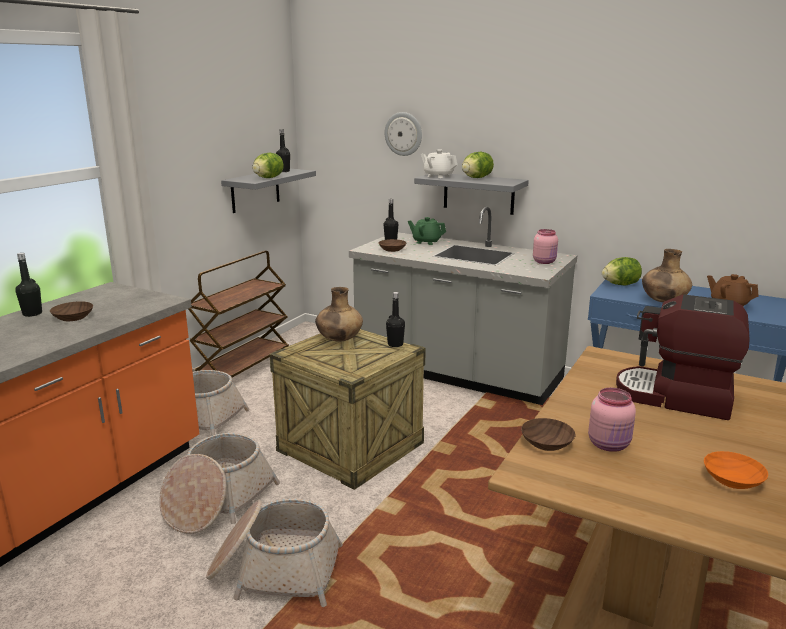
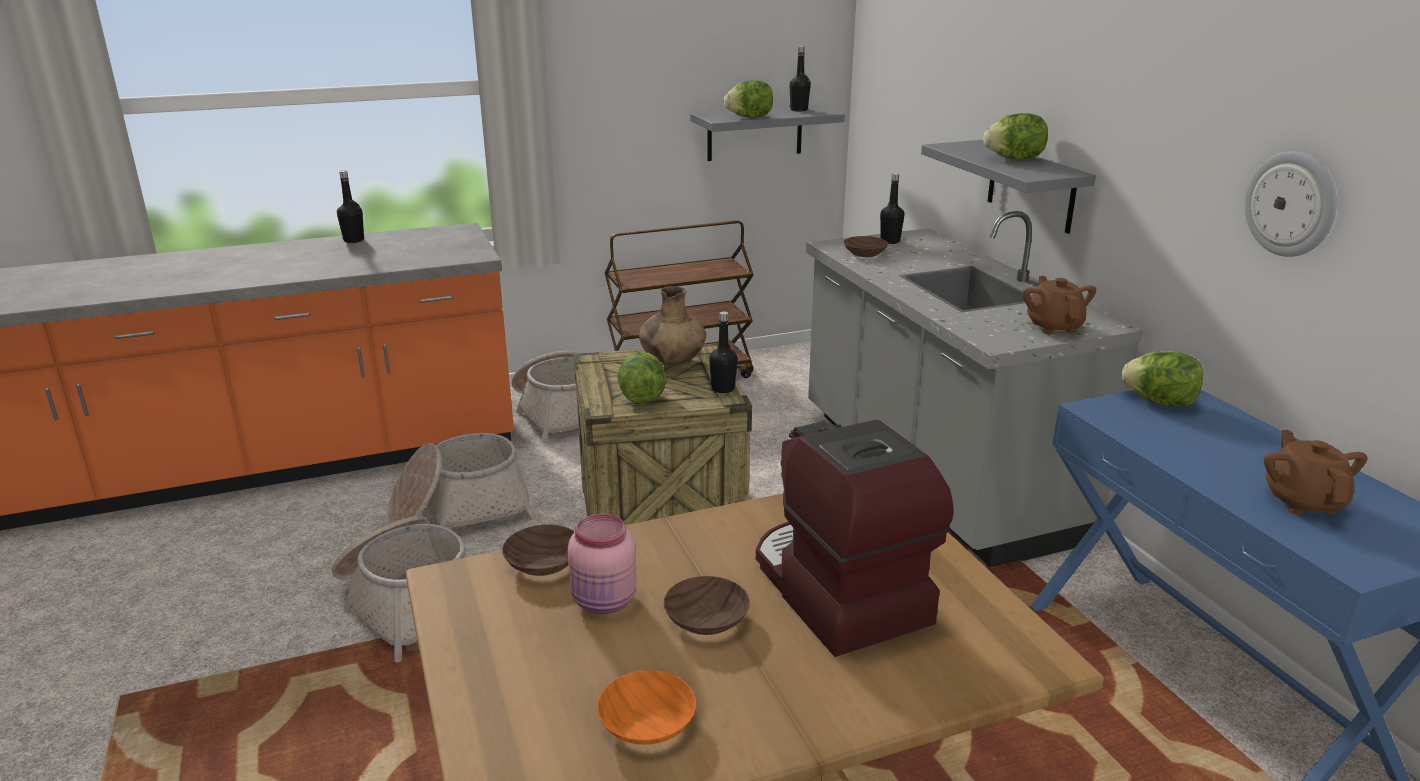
camera: 40 degrees right, 5 degrees up
(73, 317) = (373, 252): brown bowl -> brown bowl (708, 618)
(361, 363) = (642, 397): none -> lettuce
(403, 134) = (957, 69): wall clock -> wall clock (1291, 204)
(426, 242) = (939, 253): green teapot -> none
(438, 176) = (965, 147): white teapot -> none
(545, 262) = (1054, 326): pink jar -> brown teapot
(663, 301) = (1175, 453): brown vase -> none

